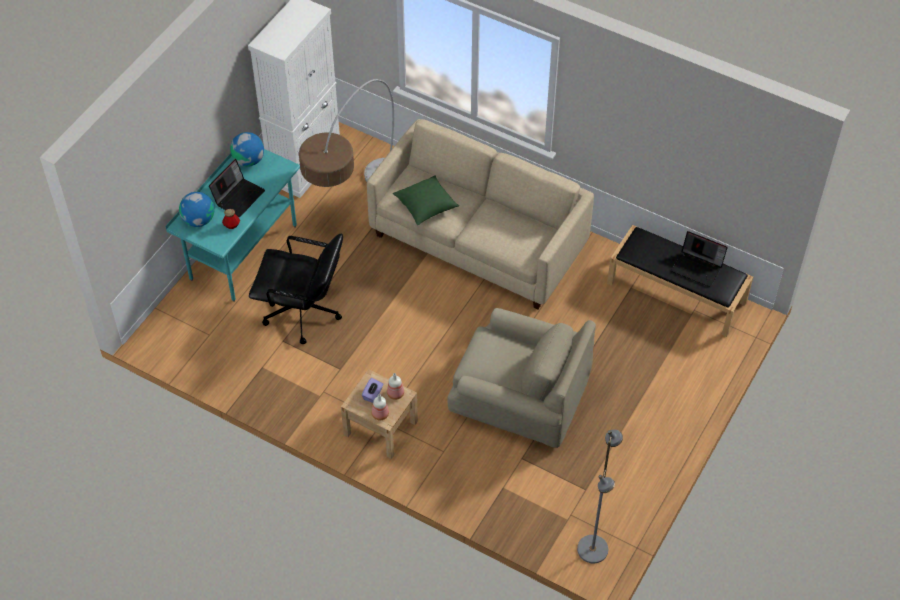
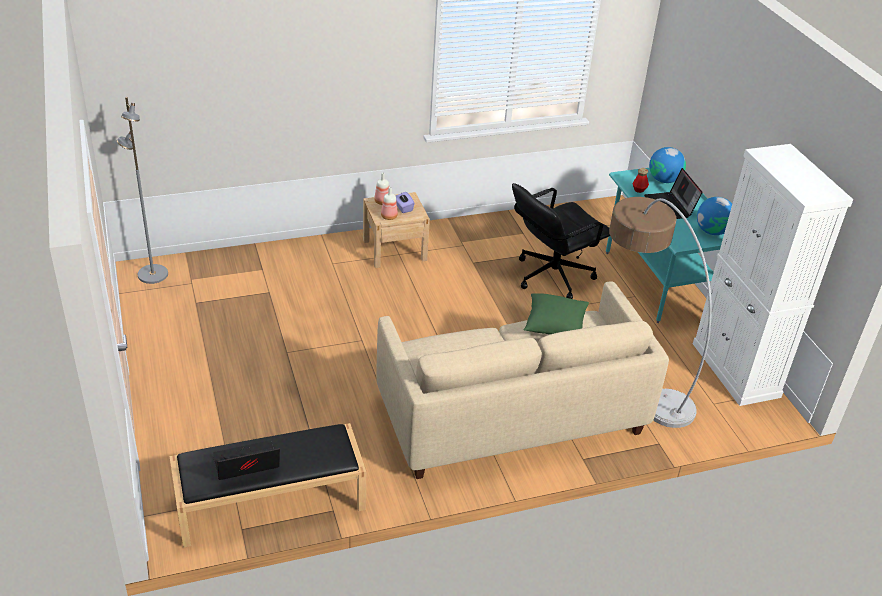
camera: 130 degrees right, 15 degrees down
(519, 396) = (319, 326): beige armchair -> none

